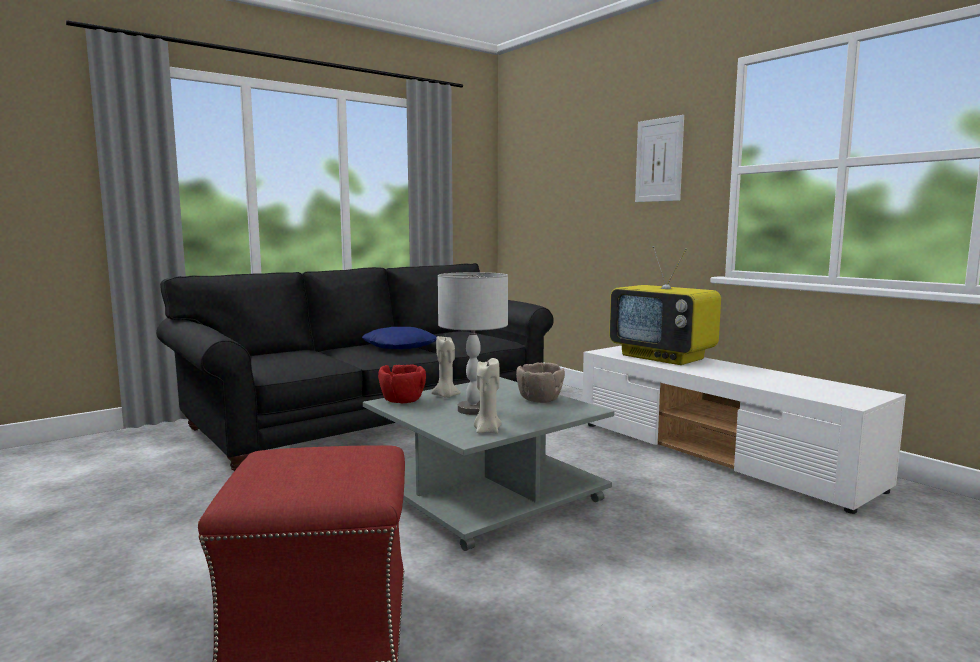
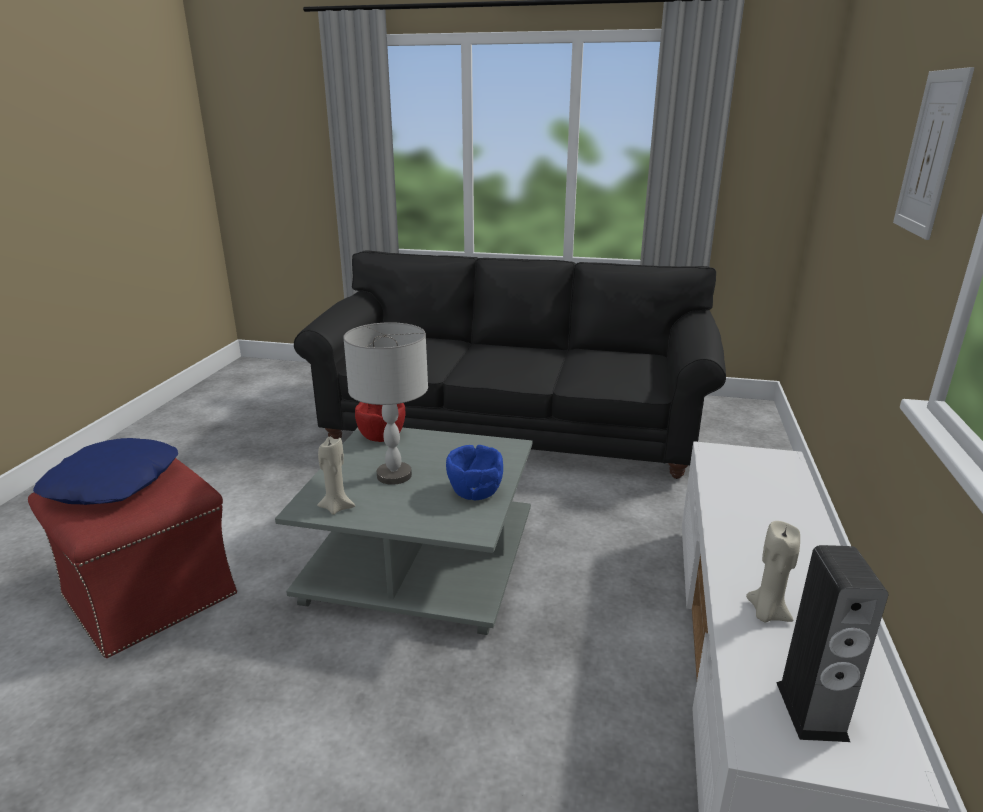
camera: 50 degrees right, 15 degrees up
(400, 346) = (535, 361): blue pillow -> blue pillow (114, 483)
(446, 396) = (422, 446): beige candle -> beige candle (767, 613)
(539, 399) = (474, 491): brown bowl -> blue bowl
(663, 357) = (765, 497): television -> none
(837, 393) = (811, 710): none -> speaker

